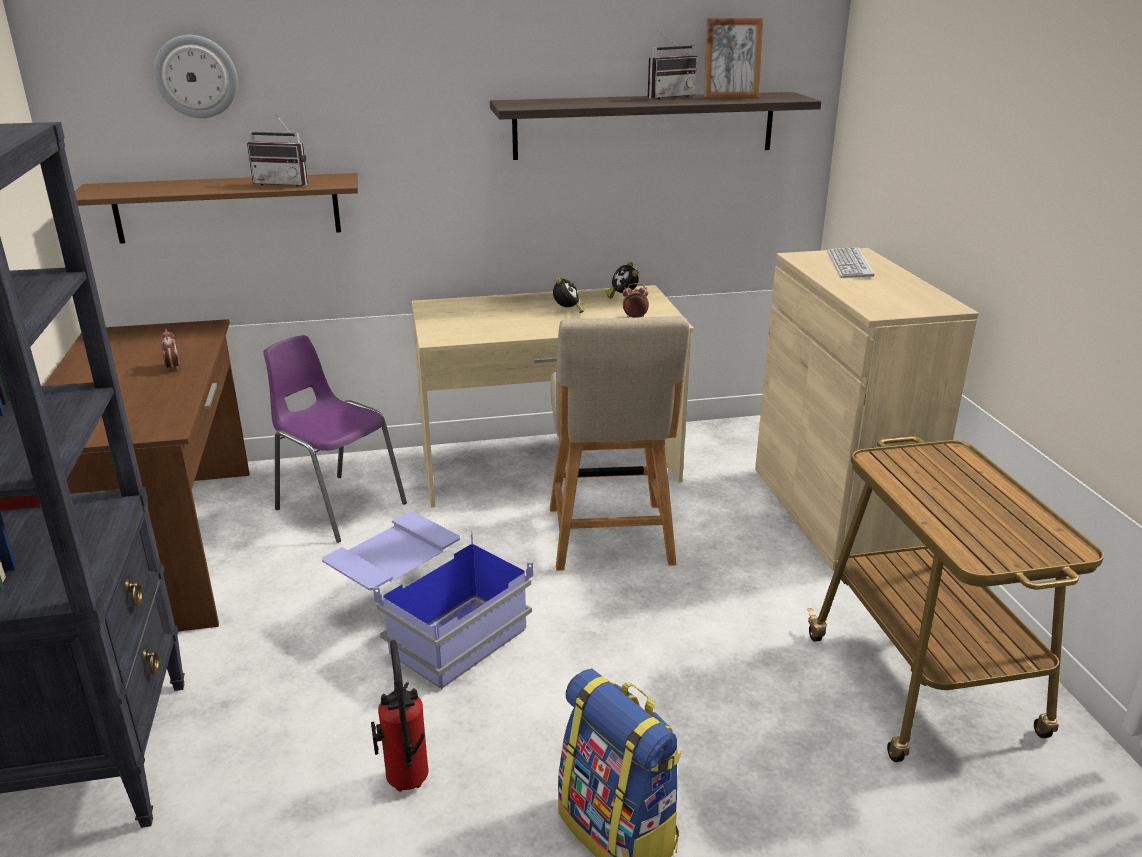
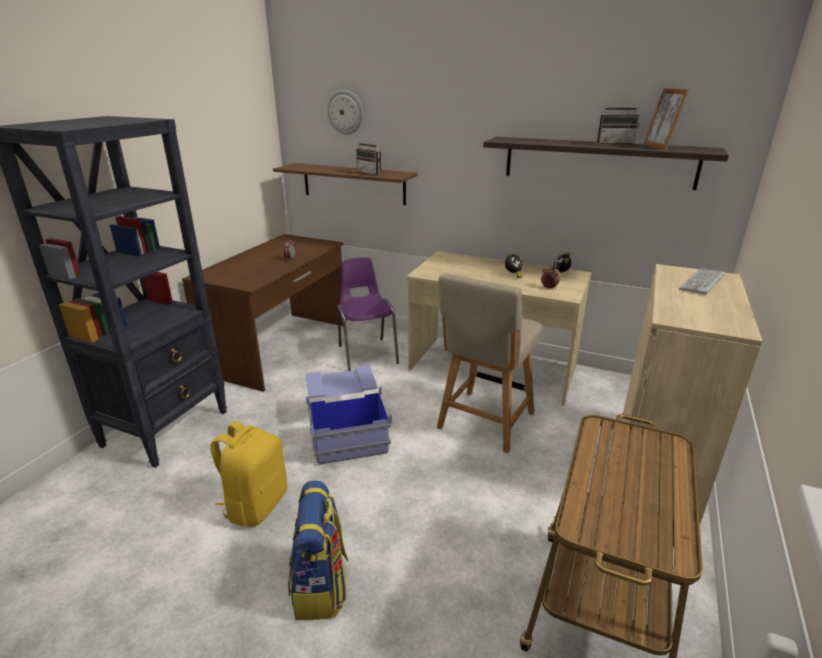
camera: 35 degrees right, 0 degrees up
(406, 786) = (255, 504): fire extinguisher -> yellow backpack
(730, 97) = (659, 147): picture frame -> picture frame turned 45 degrees clockwise

